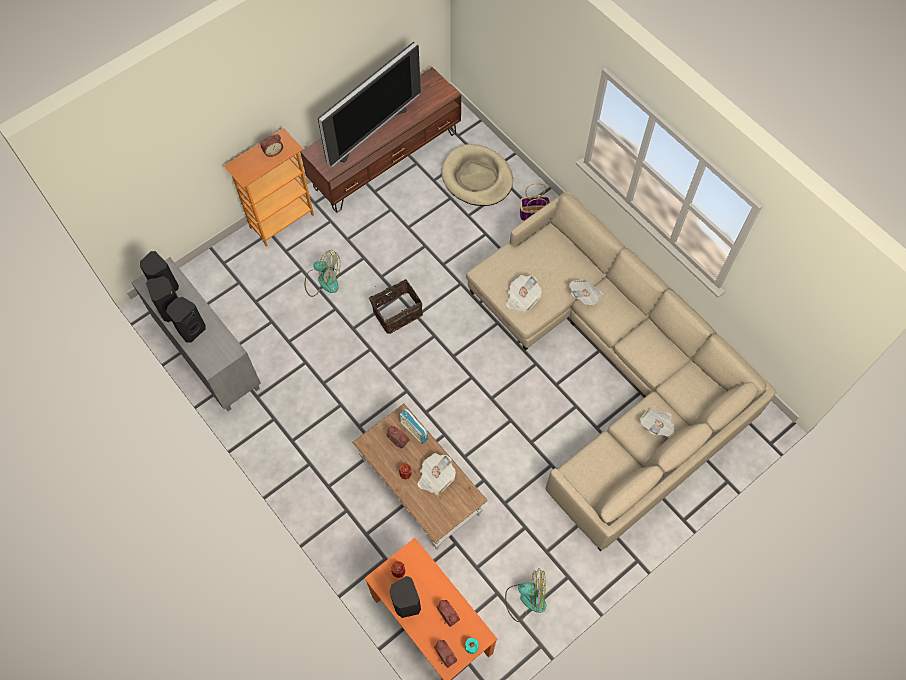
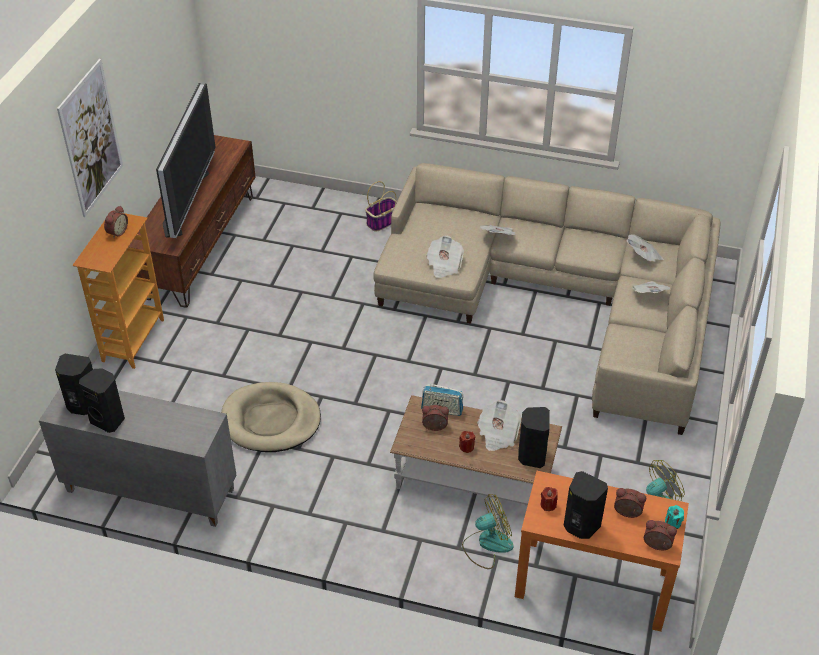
camera: 35 degrees left, 20 degrees down
(191, 330) = (147, 425): black speaker -> black speaker (531, 456)
(269, 75) = (91, 138): none -> picture
(323, 280) = (221, 367): fan -> fan (487, 544)
(396, 312) = (321, 354): basket -> none
(477, 178) = (304, 220): beige dog bed -> beige dog bed (271, 420)
(685, 386) = (643, 257): none -> newspaper

